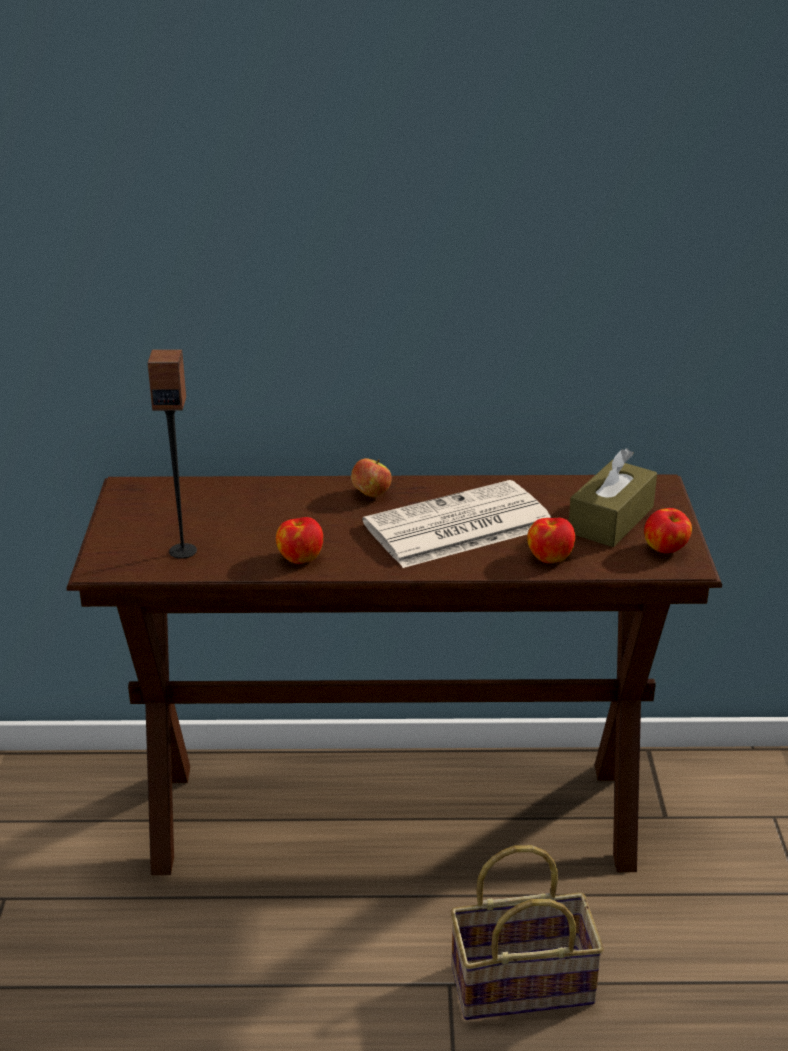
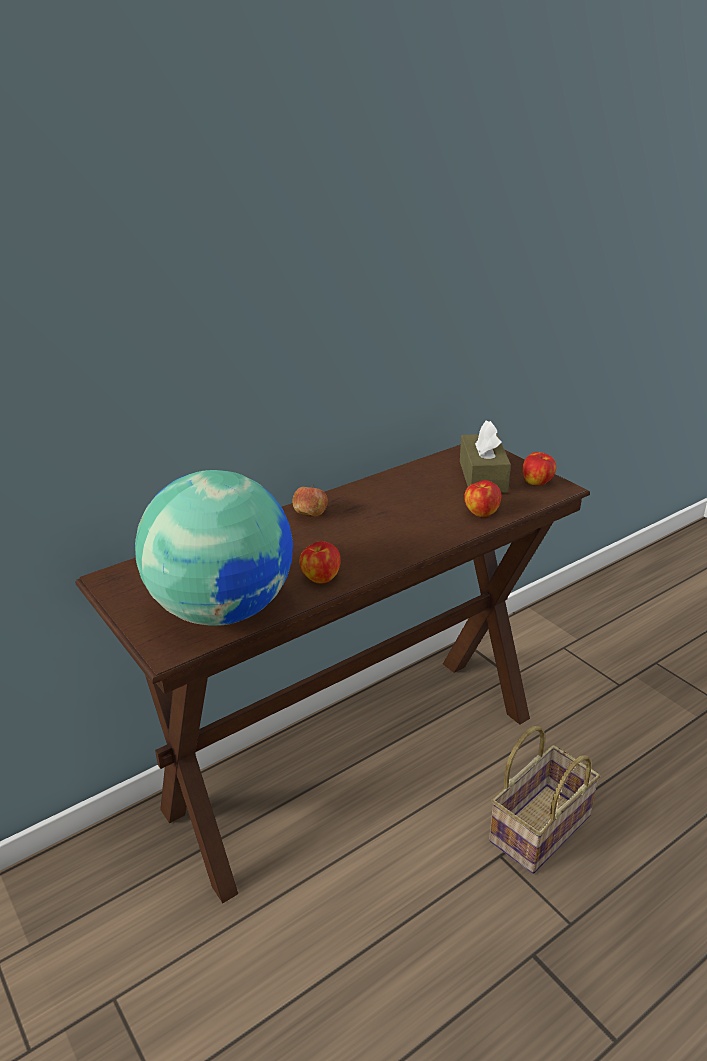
camera: 35 degrees left, 0 degrees up
(183, 551) = (222, 609): speaker -> globe
(457, 527) = (398, 515): newspaper -> none

